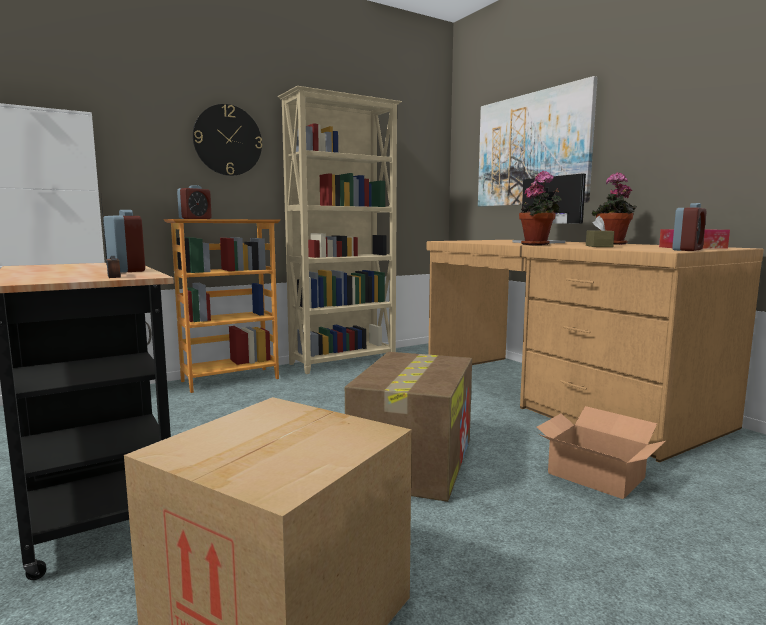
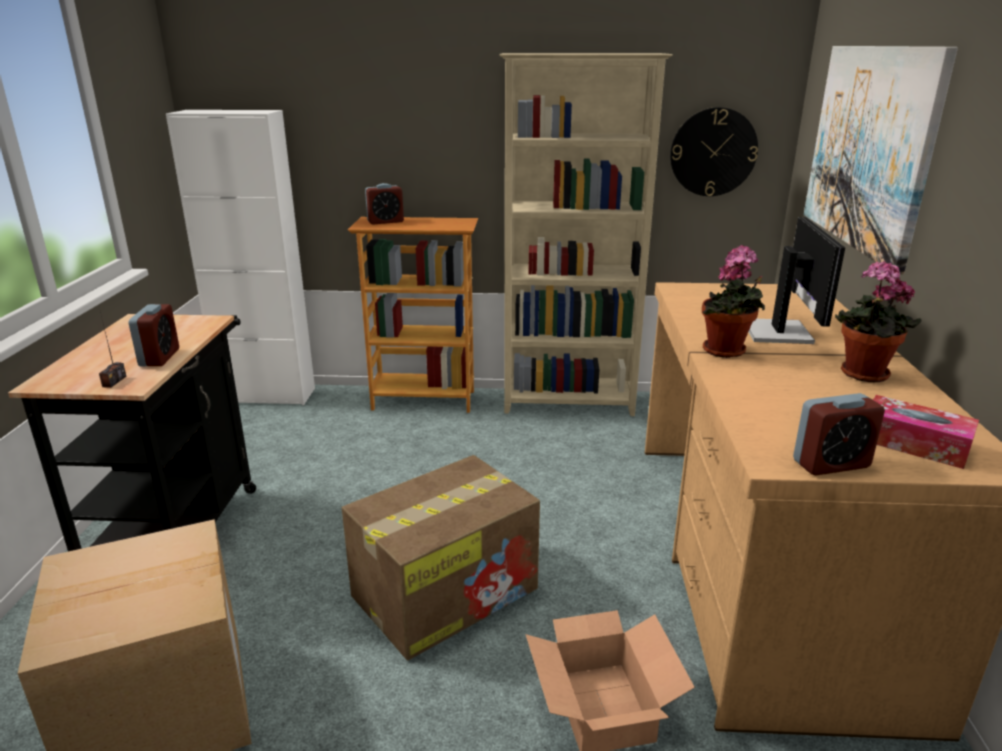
camera: 35 degrees right, 15 degrees up
(227, 140) = (436, 118): wall clock -> wall clock (713, 152)
(599, 246) = (781, 390): brown tissue box -> none

